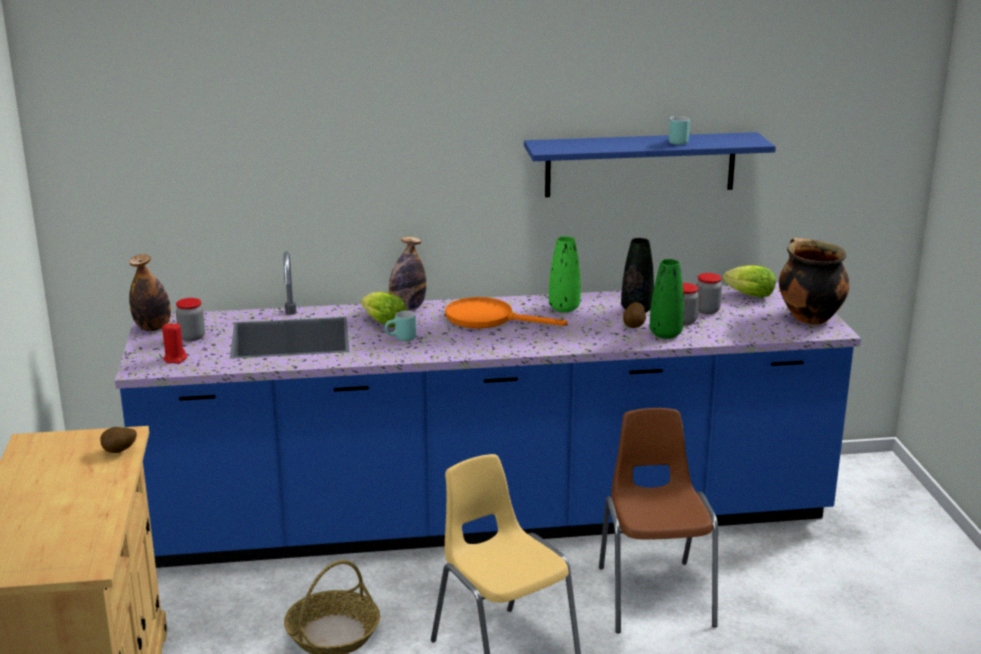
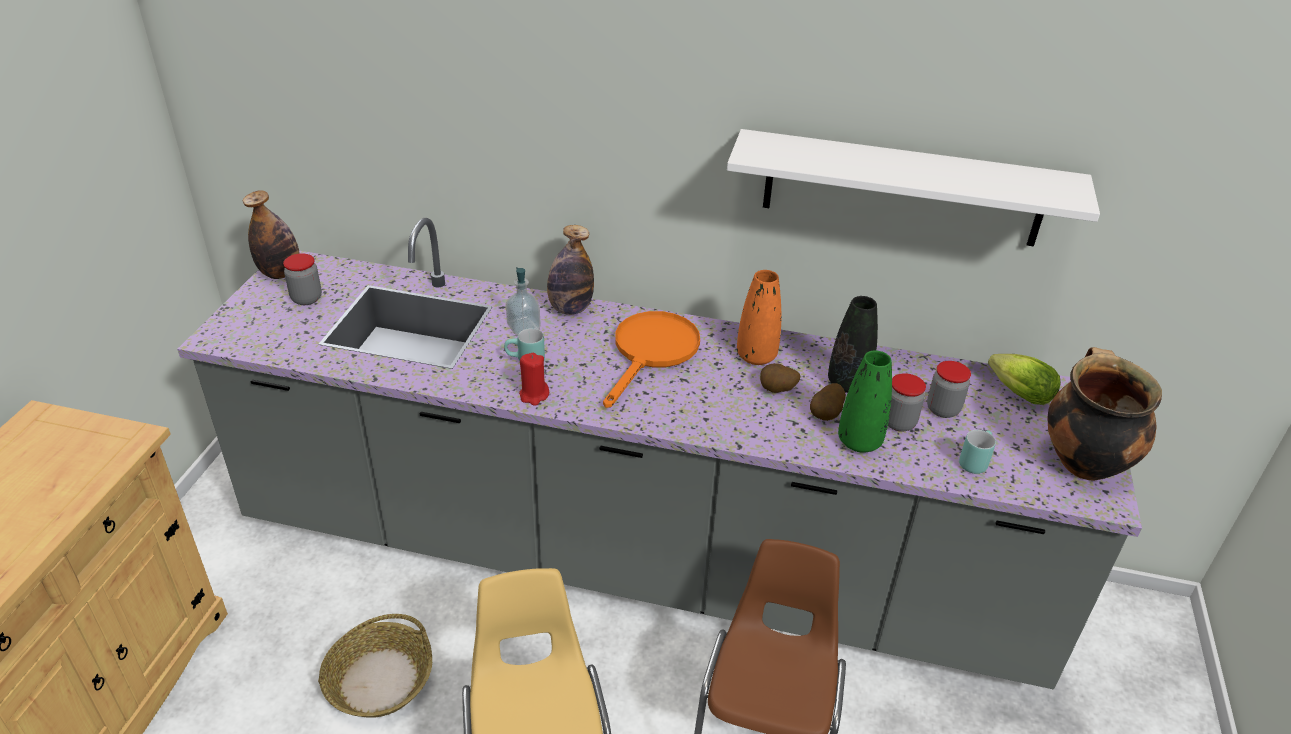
camera: 20 degrees right, 15 degrees up
(119, 452) = (103, 466): potato -> potato (777, 391)
(175, 359) = (262, 330): red candle -> red candle (534, 395)
(382, 323) = (523, 327): lettuce -> soap dispenser
(489, 319) = (652, 352): orange frying pan -> orange frying pan turned 75 degrees clockwise
(490, 519) = (638, 559): blue counter -> grey counter
(564, 308) = (756, 356): green vase -> orange vase
(640, 164) = (902, 188): blue shelf -> white shelf
(677, 141) = (953, 174): turquoise mug -> turquoise mug (973, 461)

